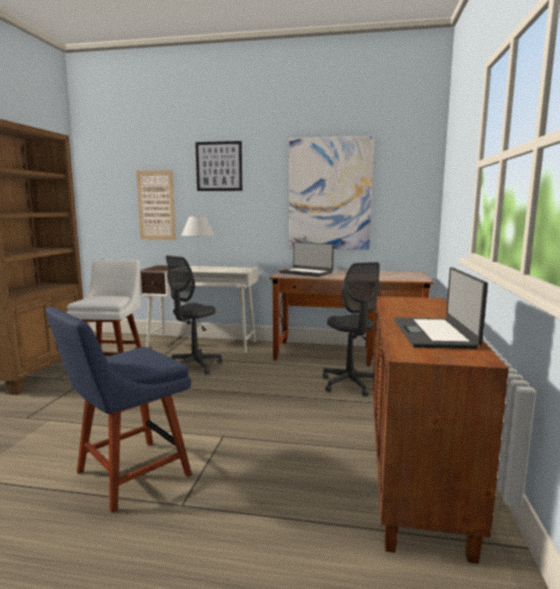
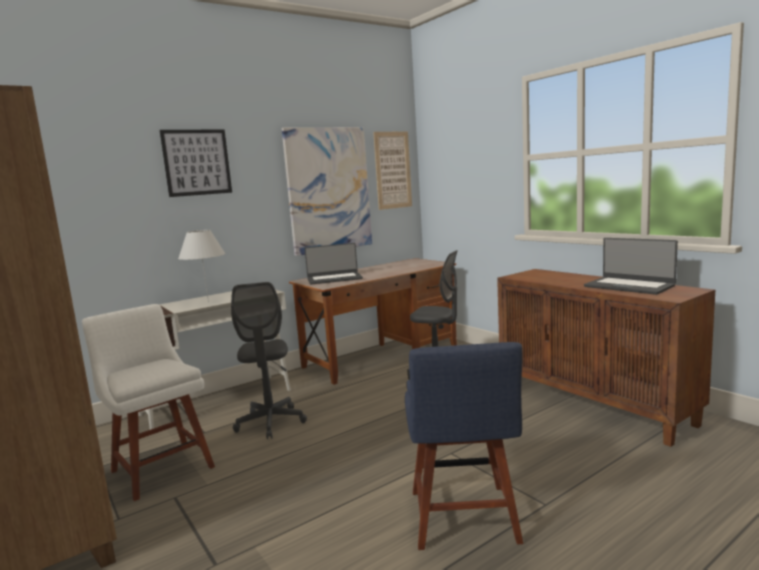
camera: 45 degrees left, 0 degrees up
(156, 205) = (103, 223): picture -> picture (393, 170)

